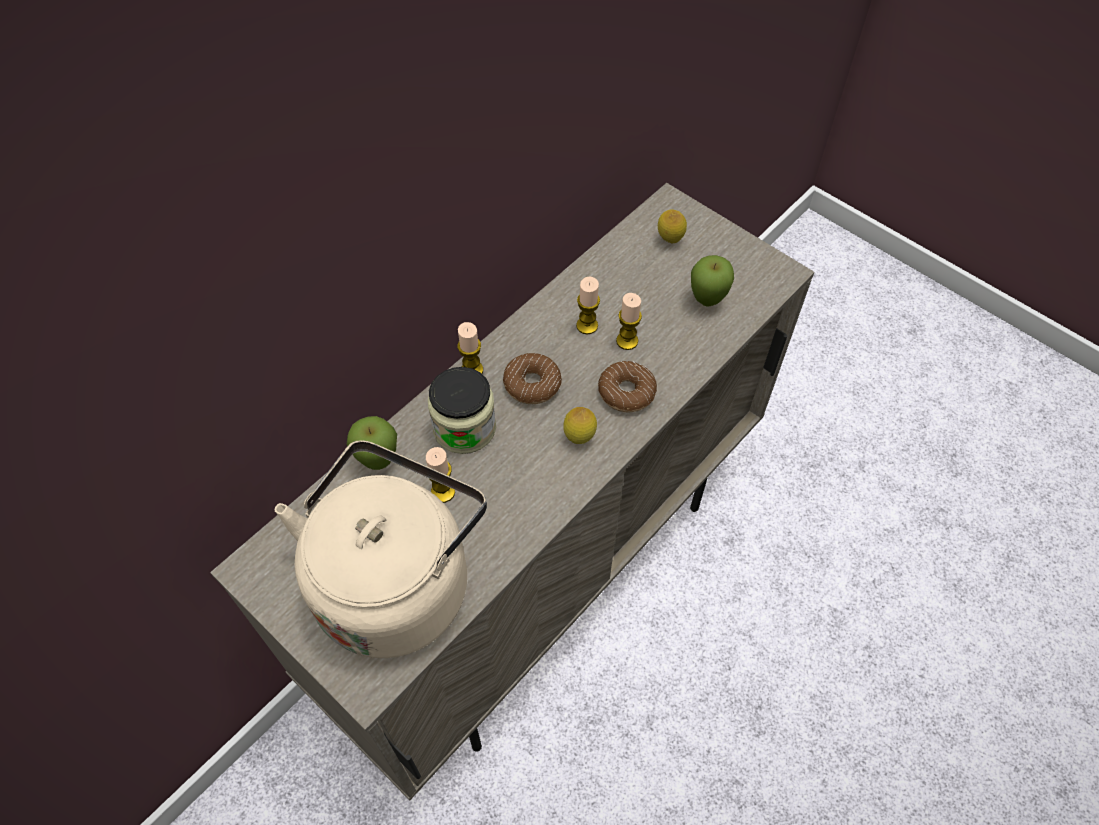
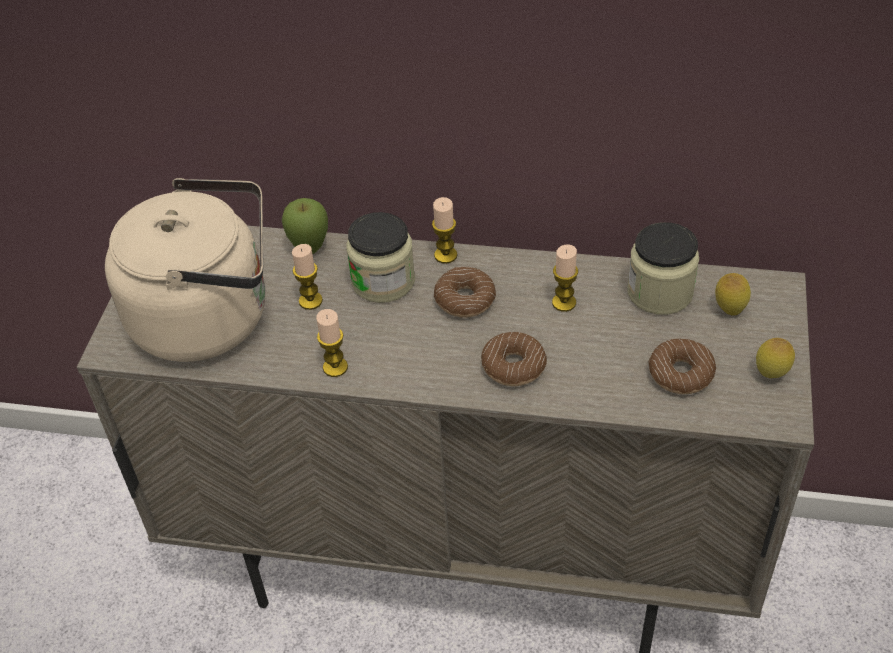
camera: 60 degrees right, 10 degrees down
(579, 438) = (434, 358): lemon -> lemon (771, 375)
(622, 266) = (660, 292): none -> jar
(627, 341) = (573, 338): candle -> candle (335, 367)
(707, 301) = (680, 373): apple -> donut

